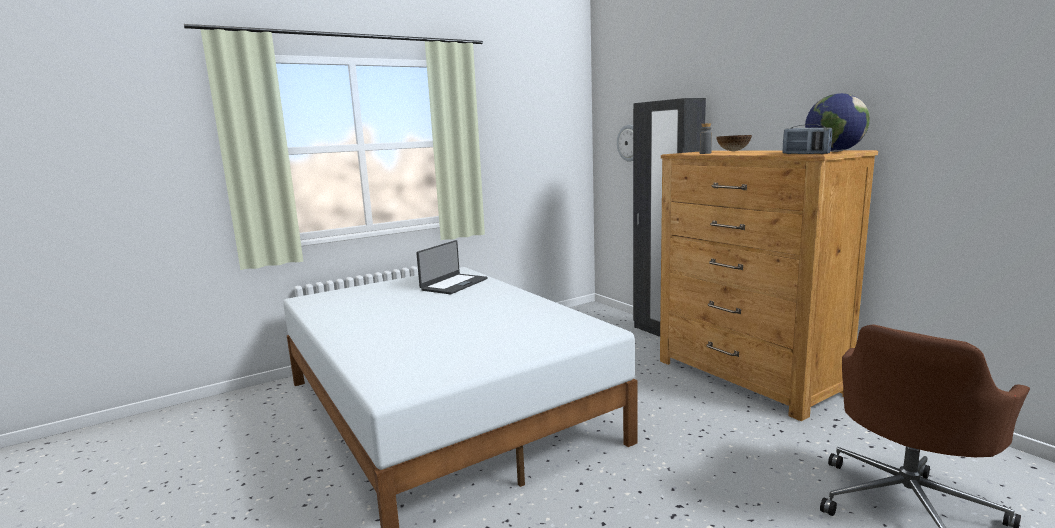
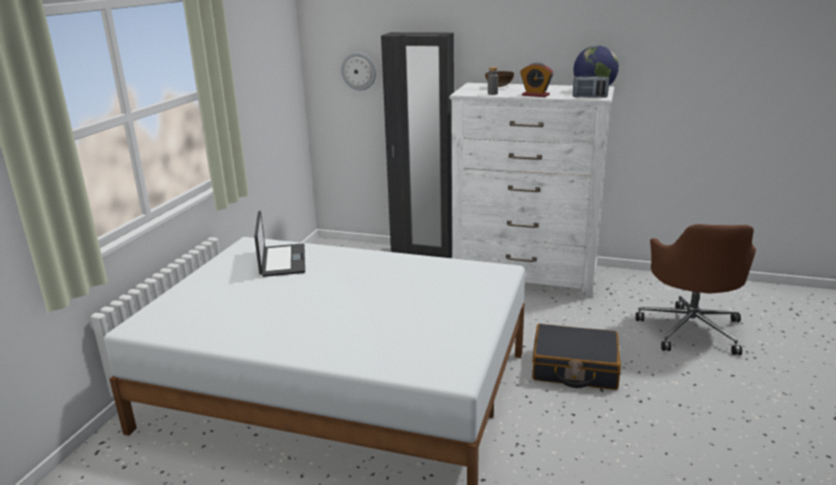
camera: 40 degrees left, 10 degrees up
(672, 481) = (574, 368): none -> black suitcase
(746, 153) = (535, 95): none -> alarm clock
(747, 377) = (525, 275): brown dresser -> white dresser

